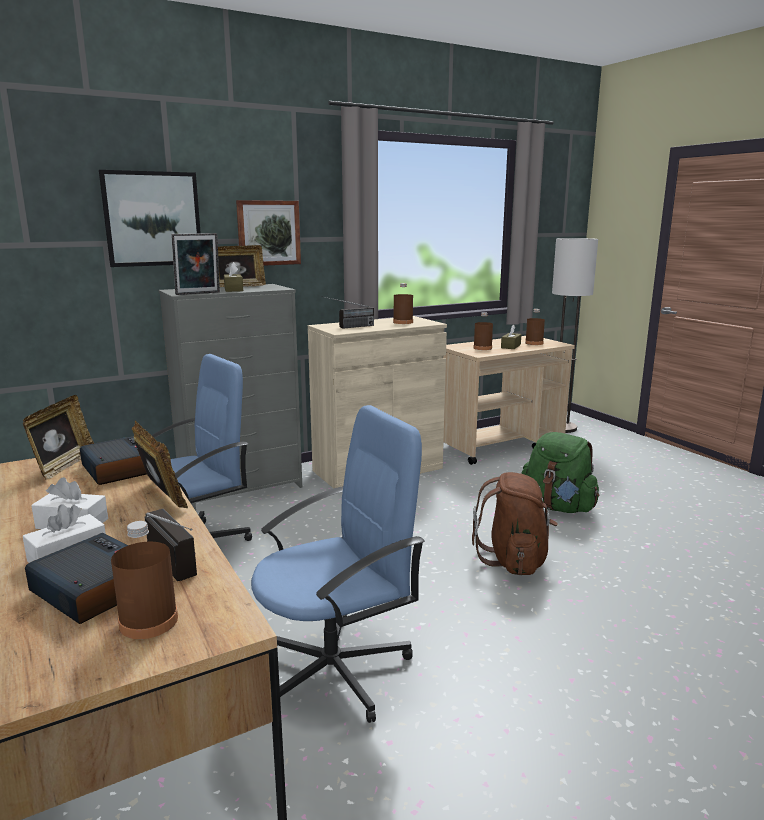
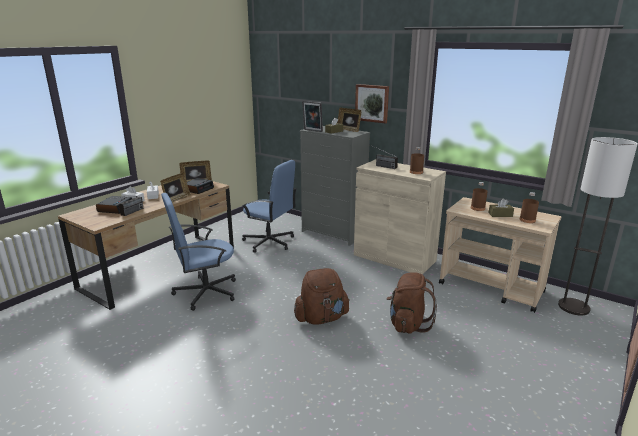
camera: 65 degrees right, 5 degrees up
(148, 621) = (99, 217): brown bottle -> none
(152, 219) = (321, 91): picture -> none
(335, 669) = (205, 292): blue office chair -> blue office chair turned 120 degrees clockwise
(558, 507) = (408, 324): green backpack -> brown backpack

